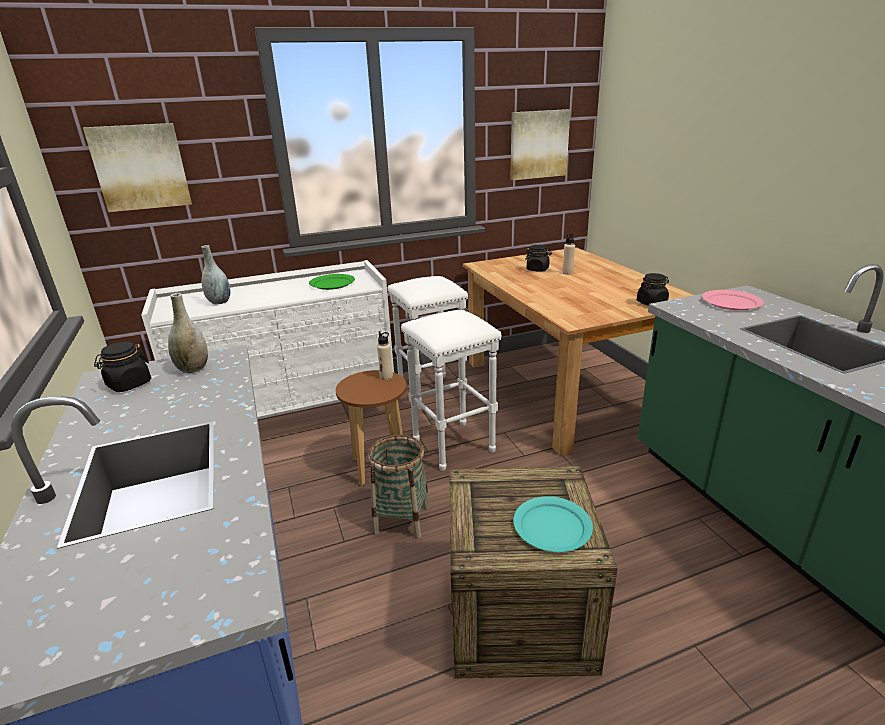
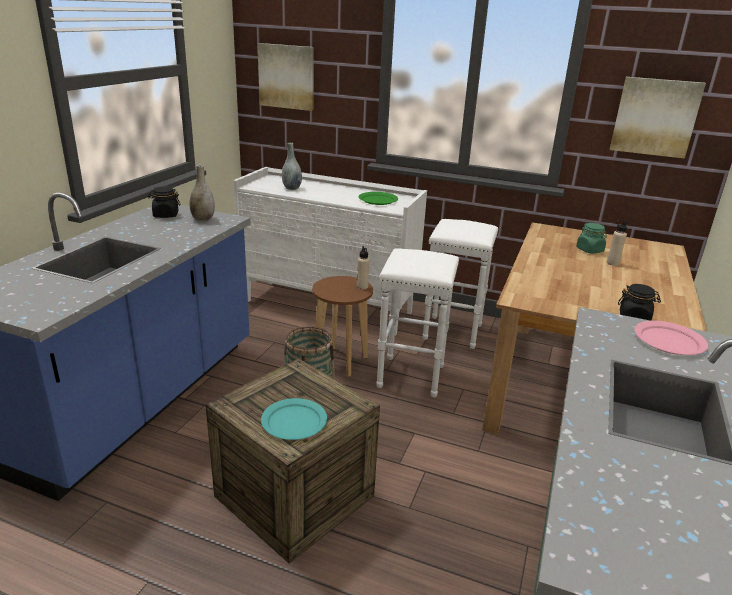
camera: 40 degrees right, 0 degrees up
(538, 269) = (590, 250): black jar -> green jar

